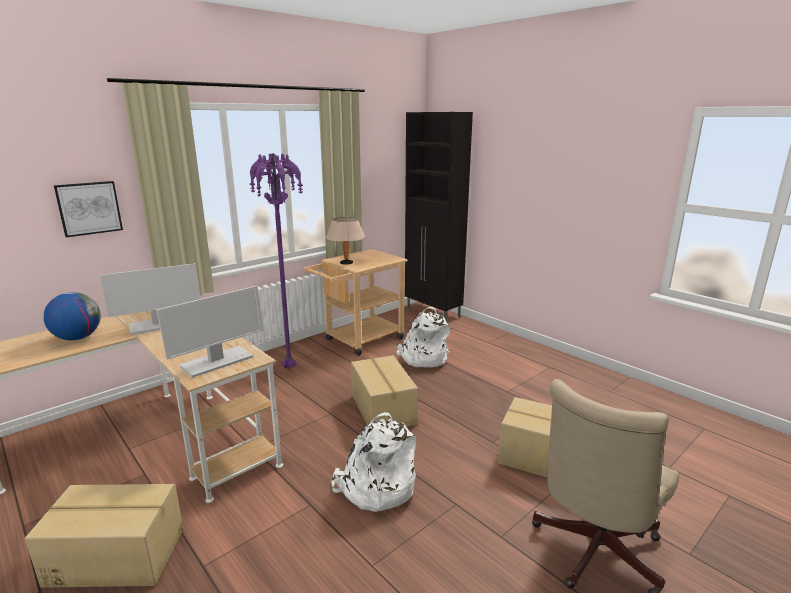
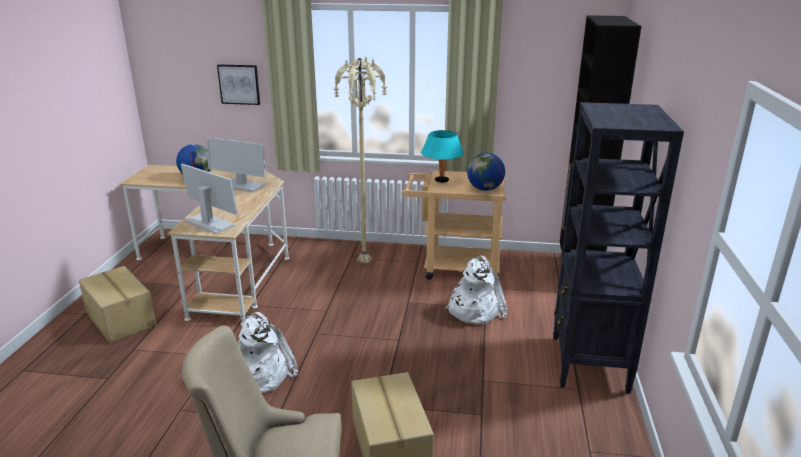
camera: 50 degrees right, 5 degrees up
(217, 362) = (210, 223): monitor -> monitor turned 150 degrees counterclockwise
(290, 367) = (365, 263): purple floor lamp -> beige floor lamp
(346, 263) = (441, 180): beige table lamp -> turquoise table lamp
(382, 410) = (360, 329): cardboard box -> none
(387, 259) = (485, 189): none -> globe
(529, 353) = (589, 364): none -> black bookcase

